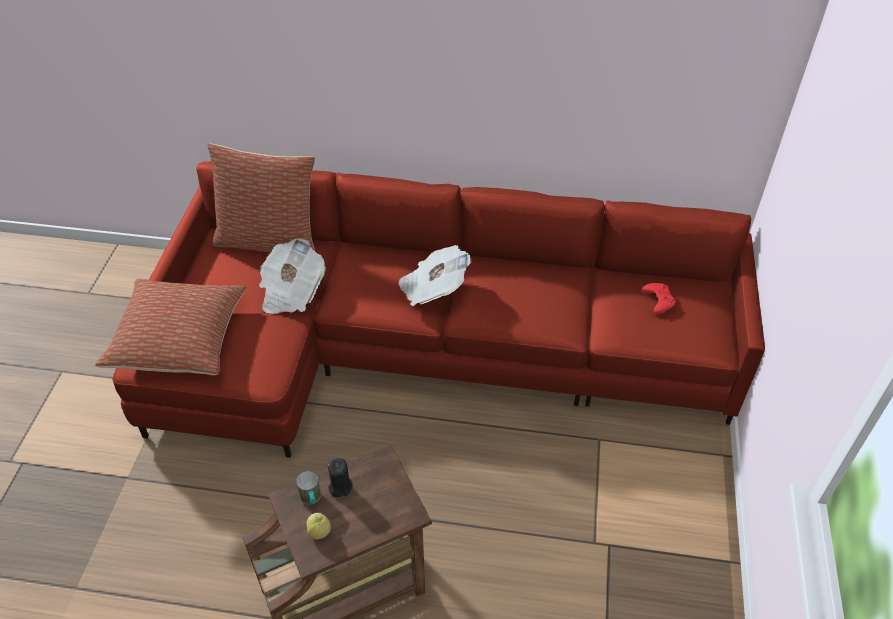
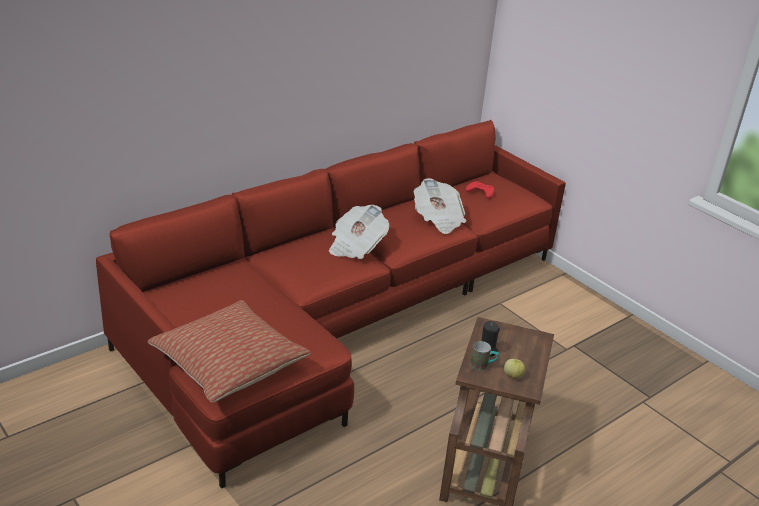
camera: 50 degrees left, 15 degrees down
(269, 241) = (197, 278): pillow -> none
(291, 291) = (265, 295): newspaper -> newspaper (438, 219)

